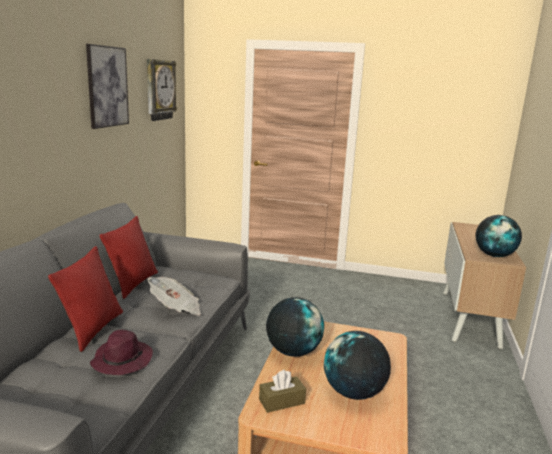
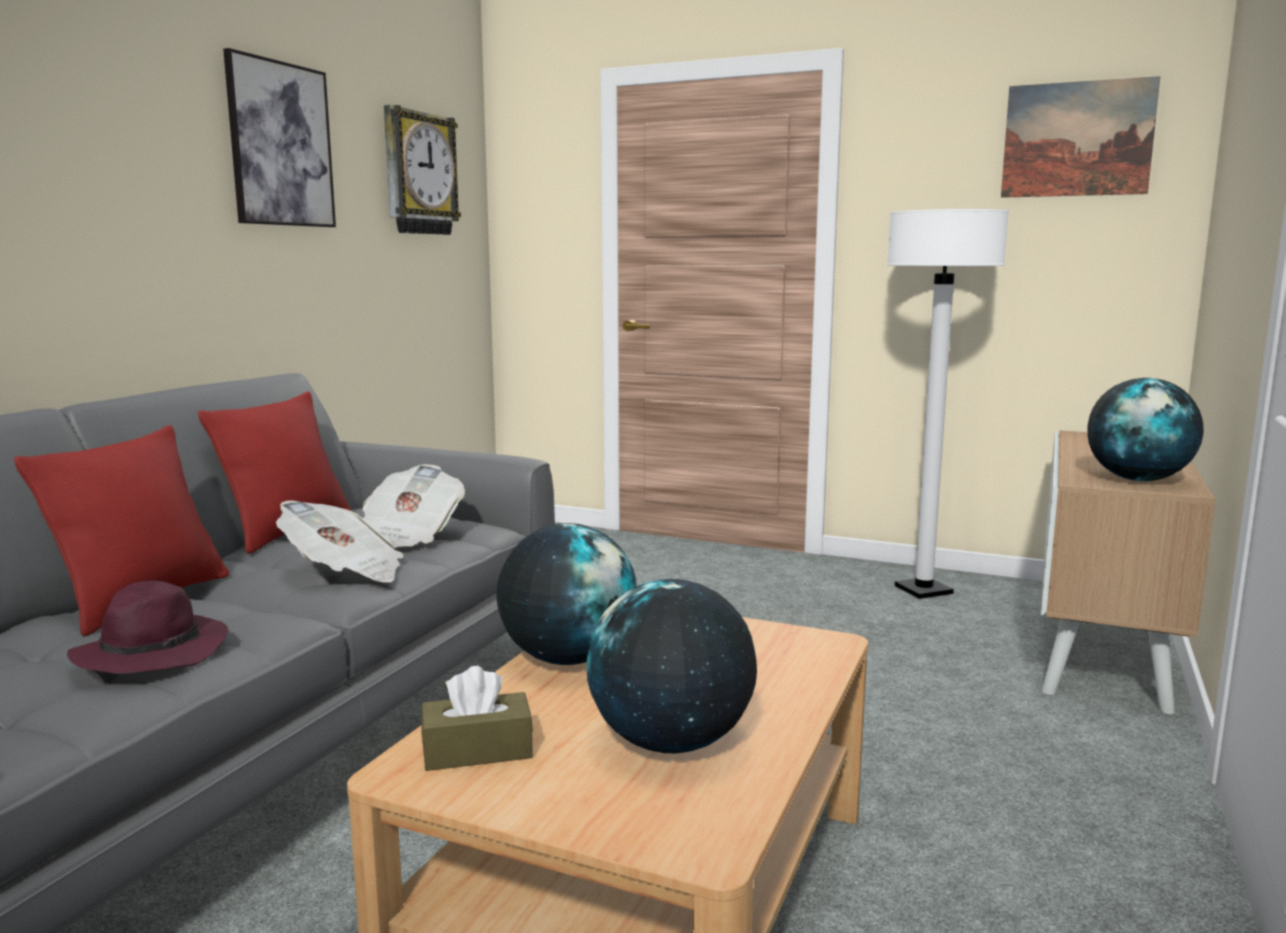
camera: 10 degrees right, 5 degrees down
(191, 285) = (409, 536): none -> newspaper
(392, 289) = (923, 590): none -> white floor lamp
(466, 95) = (1077, 139): none -> picture

